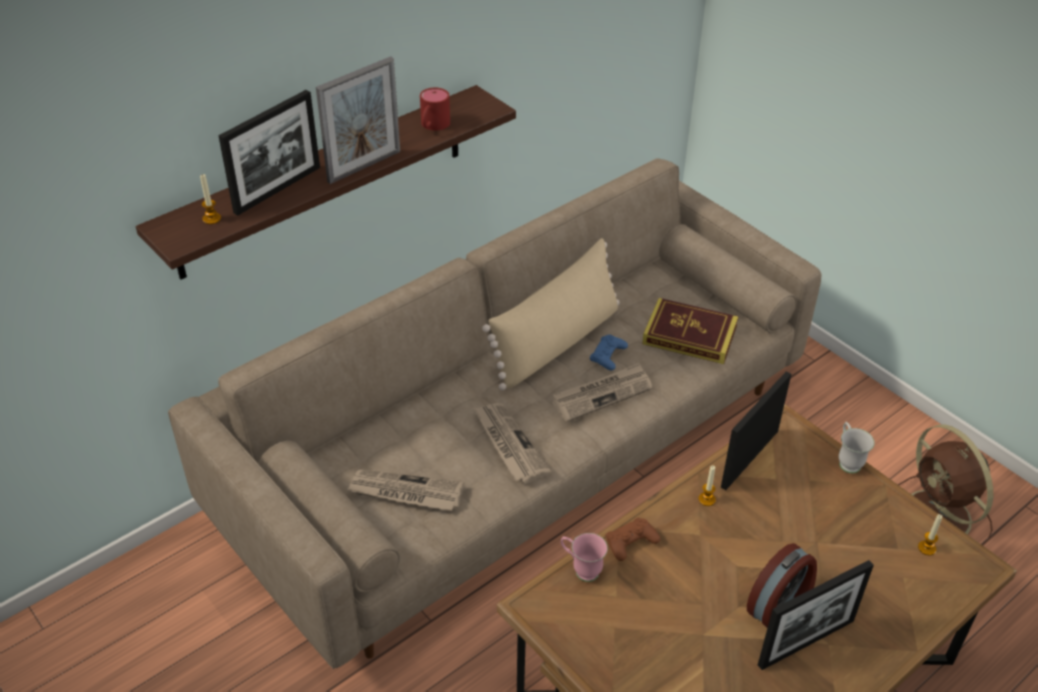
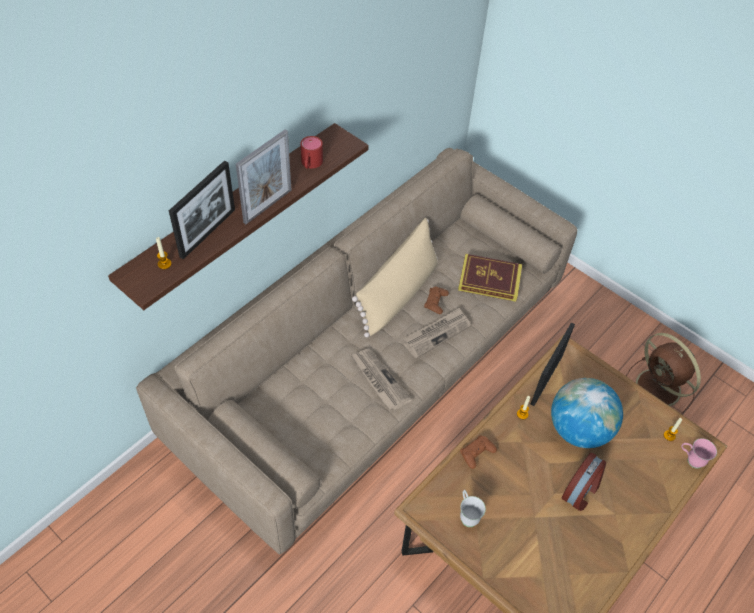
camera: 10 degrees left, 10 degrees up
(405, 492) = (313, 426): newspaper -> none
(581, 569) = (447, 478): pink mug -> pink mug (690, 460)
(608, 355) = (436, 302): blue game controller -> brown game controller
(788, 526) = (578, 429): none -> globe
(806, 643) = (601, 515): picture frame -> none
(847, 461) = (610, 374): white mug -> white mug (467, 515)

